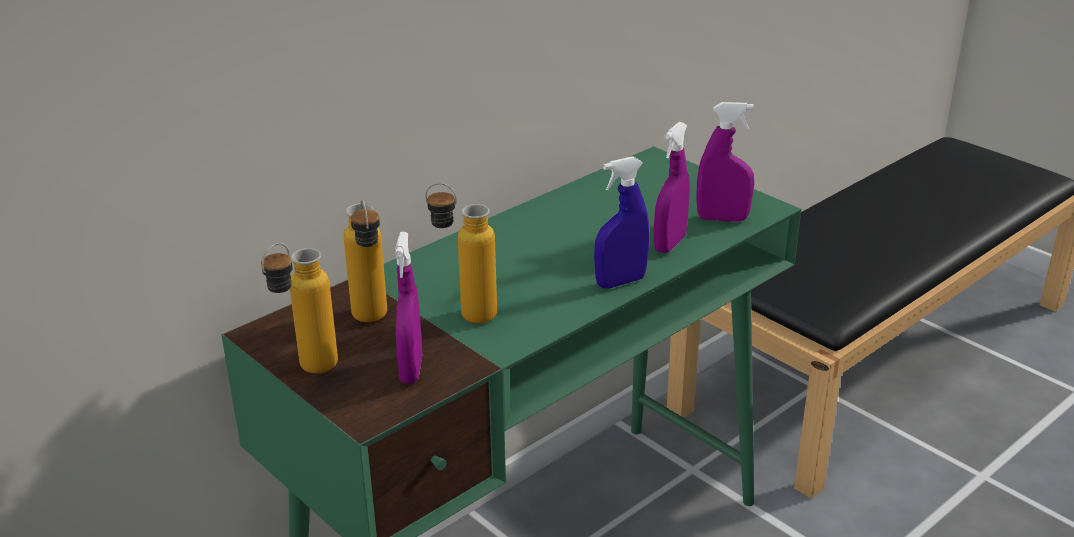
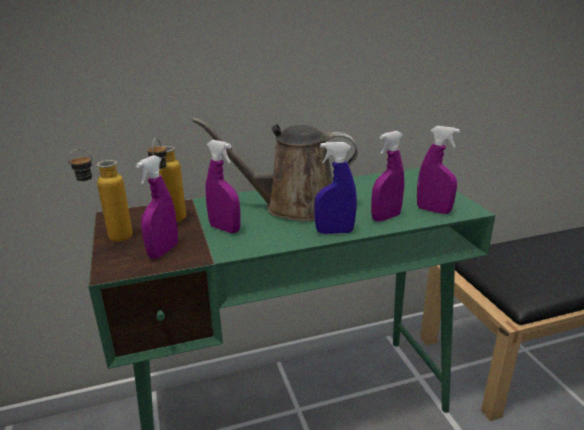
camera: 25 degrees right, 5 degrees down
(464, 313) = (225, 229): bottle -> purple spray bottle
(528, 254) = (293, 206): none -> brown watering can

